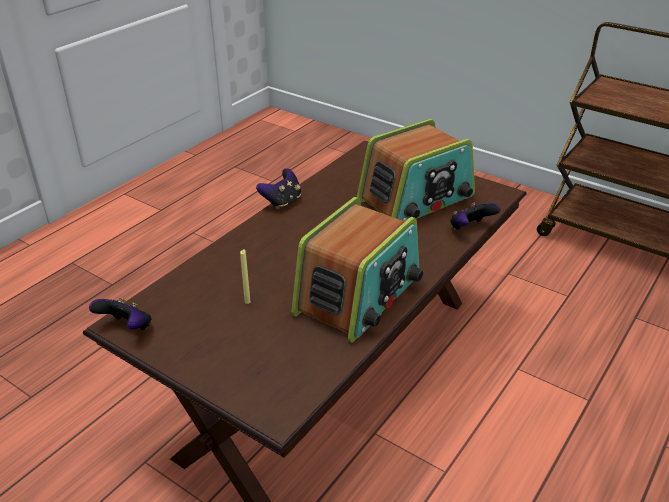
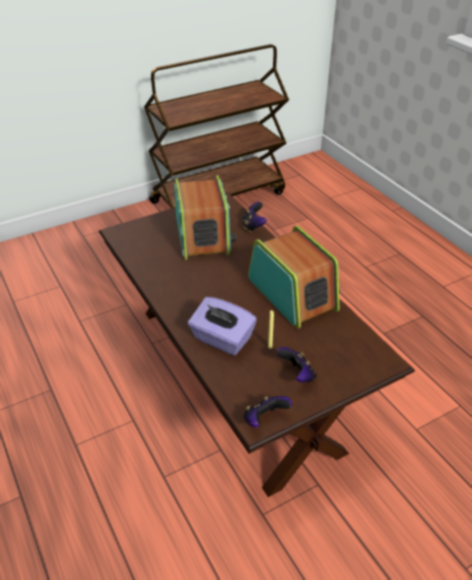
camera: 65 degrees left, 5 degrees up
(239, 264) = (222, 339): none -> purple tissue box
(282, 201) = (154, 296): game controller -> game controller (297, 375)

